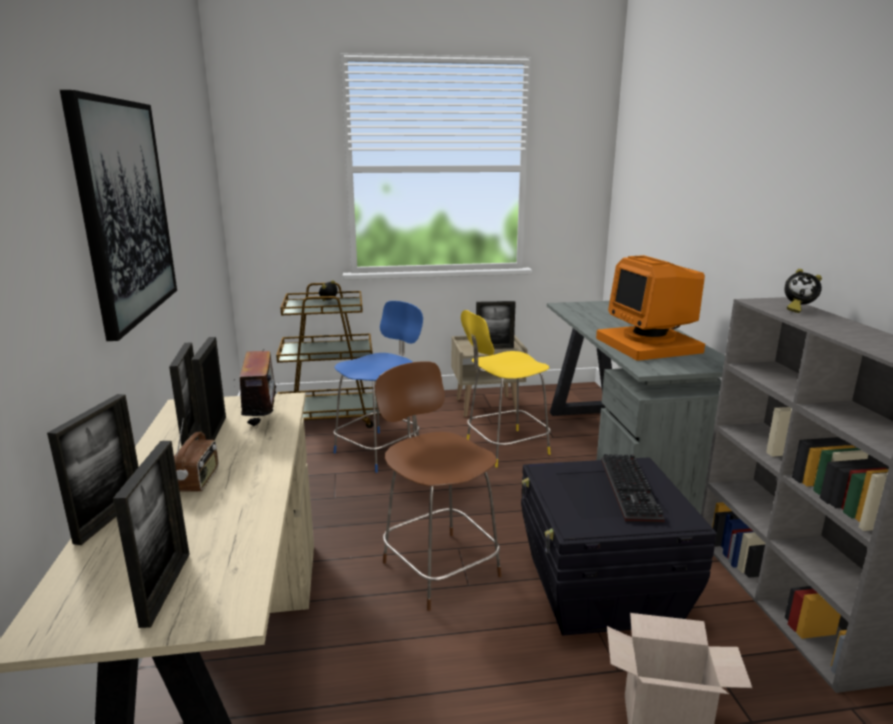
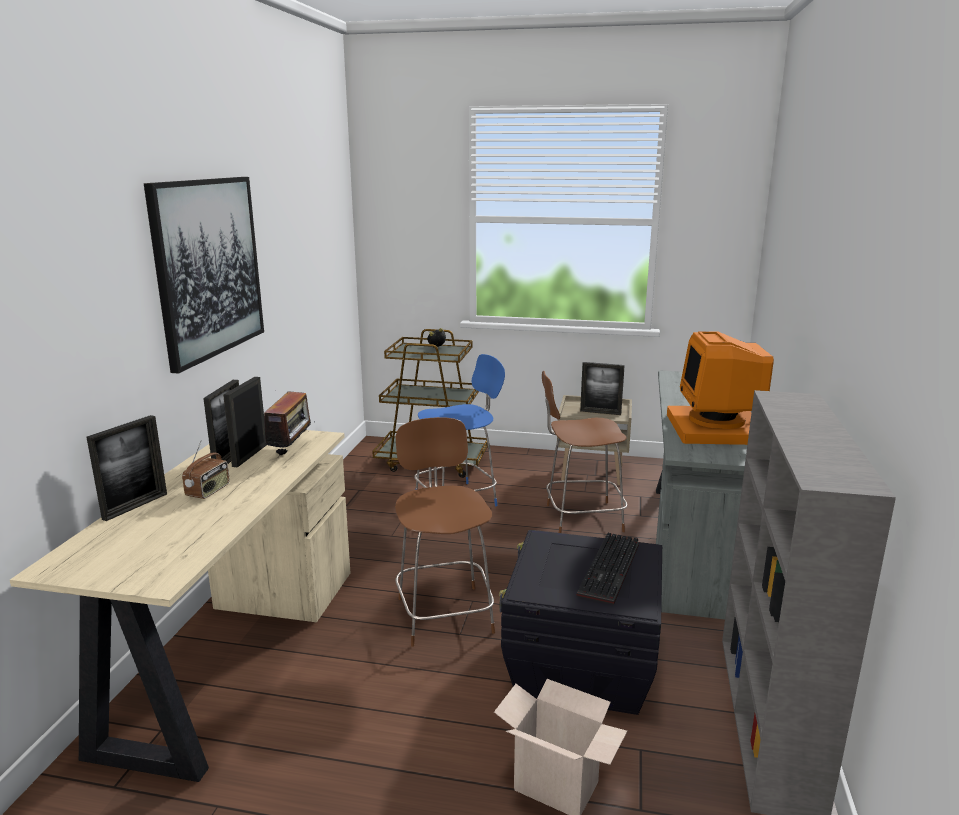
camera: 20 degrees right, 0 degrees up
(166, 588) = (135, 558): picture frame -> none
(504, 448) = (580, 518): yellow chair -> brown chair
(797, 309) = (803, 408): alarm clock -> none

